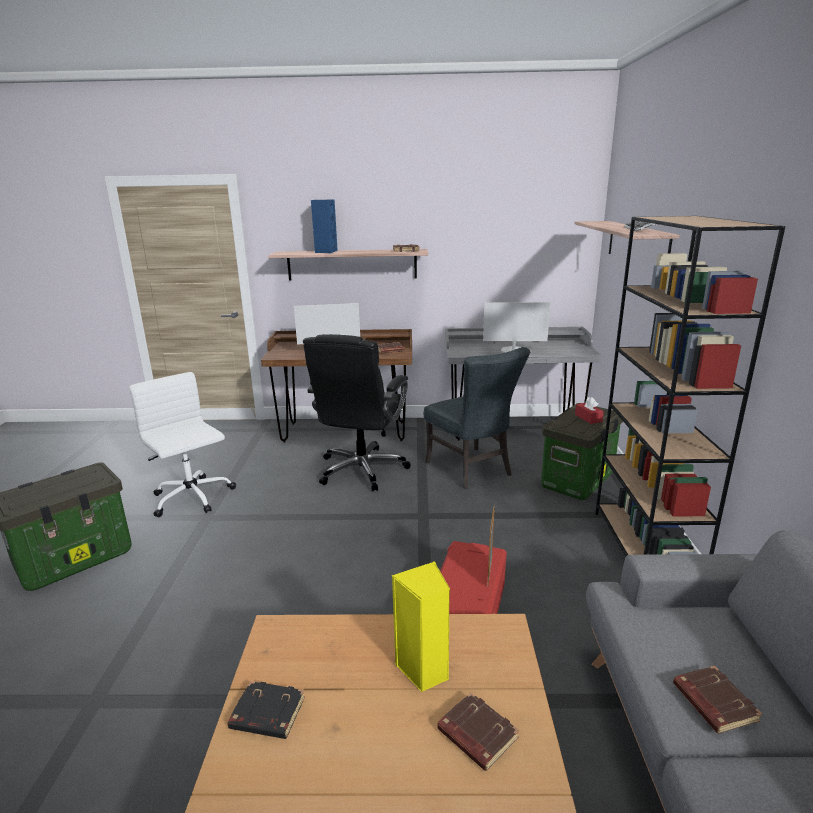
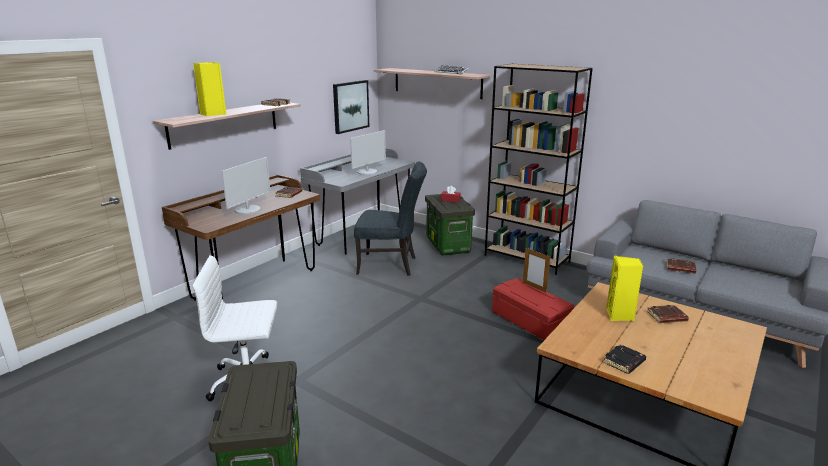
camera: 55 degrees left, 0 degrees up
(326, 252) = (212, 114): blue speaker -> yellow speaker
(362, 469) = (328, 297): black office chair -> none
(541, 267) = (350, 106): none -> picture

